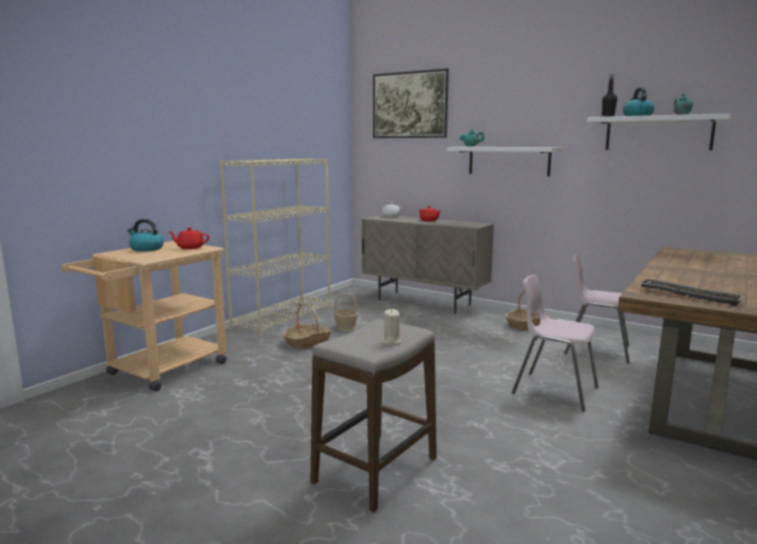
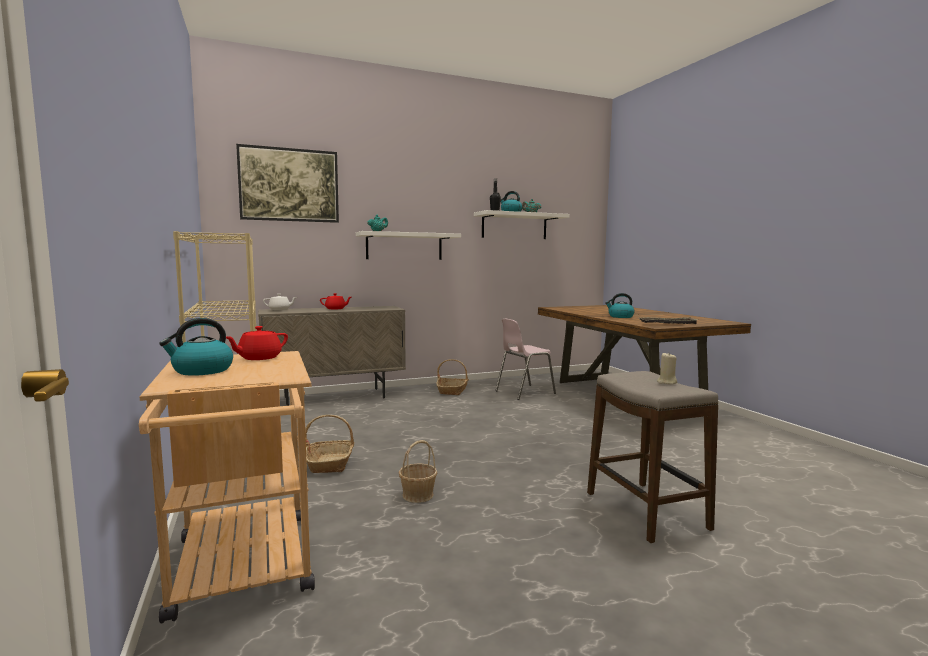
camera: 55 degrees left, 5 degrees down
(345, 328) = (328, 438): basket -> basket (417, 495)
(554, 390) = (571, 421): pink chair -> none
(686, 275) = (620, 317): none -> kettle

